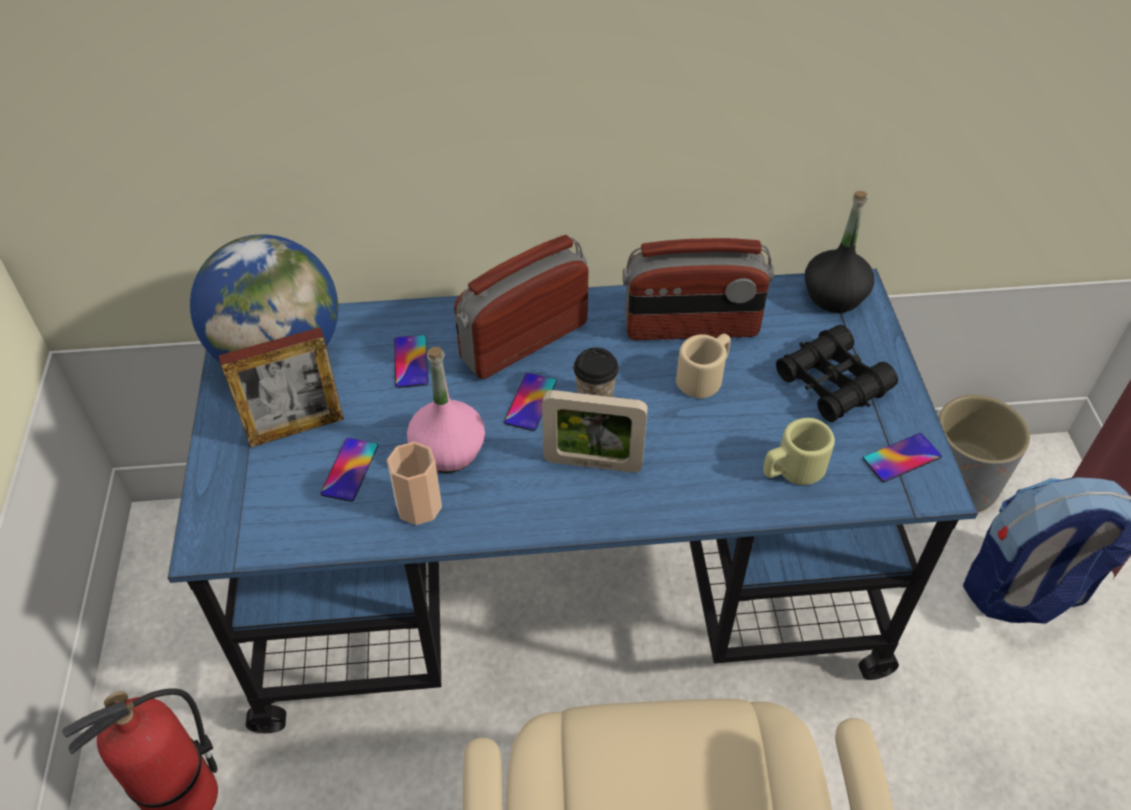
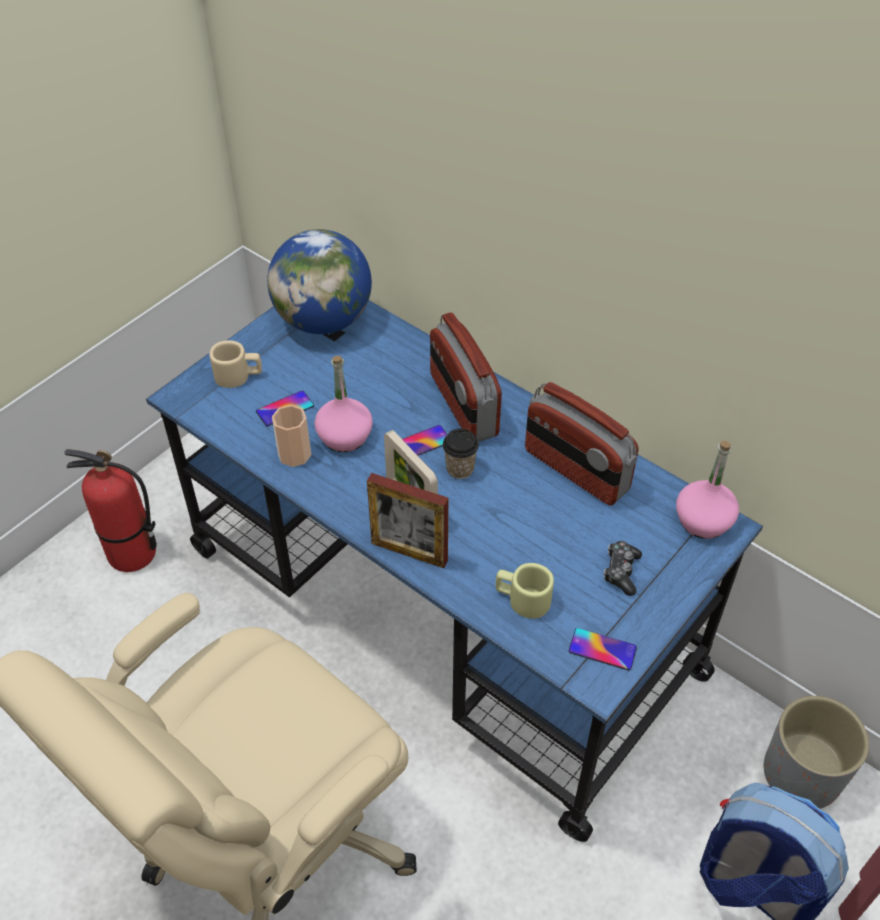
camera: 45 degrees right, 0 degrees up
(296, 428) = (285, 367): picture frame -> picture frame (409, 552)
(411, 361) = (386, 372): phone -> none
(523, 341) = (462, 405): radio -> radio turned 120 degrees counterclockwise
(704, 376) = (543, 505): beige mug -> beige mug (238, 376)
(832, 383) = (621, 571): black binoculars -> game controller
(834, 295) = (703, 520): black bottle -> pink bottle

